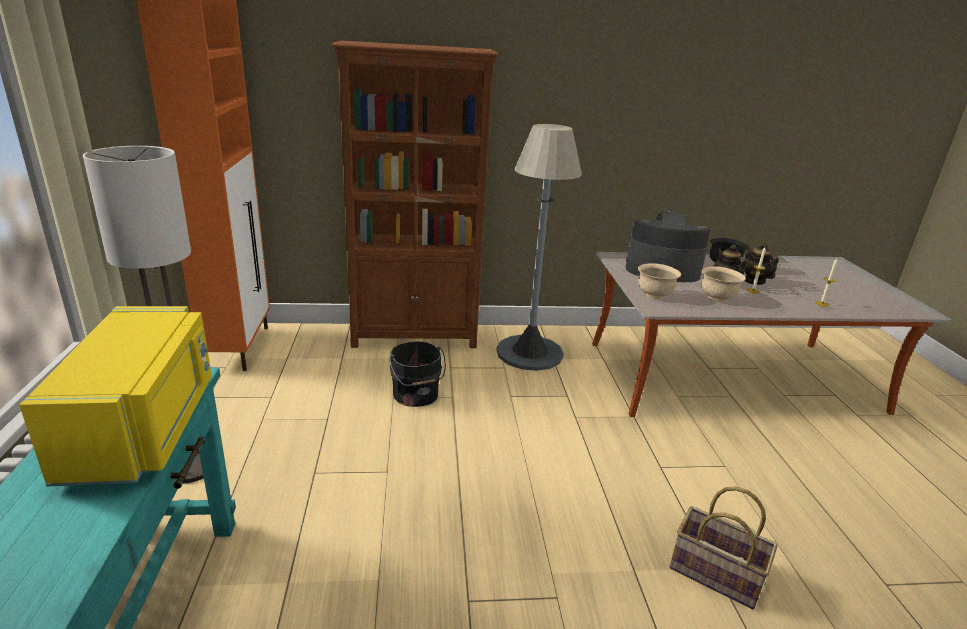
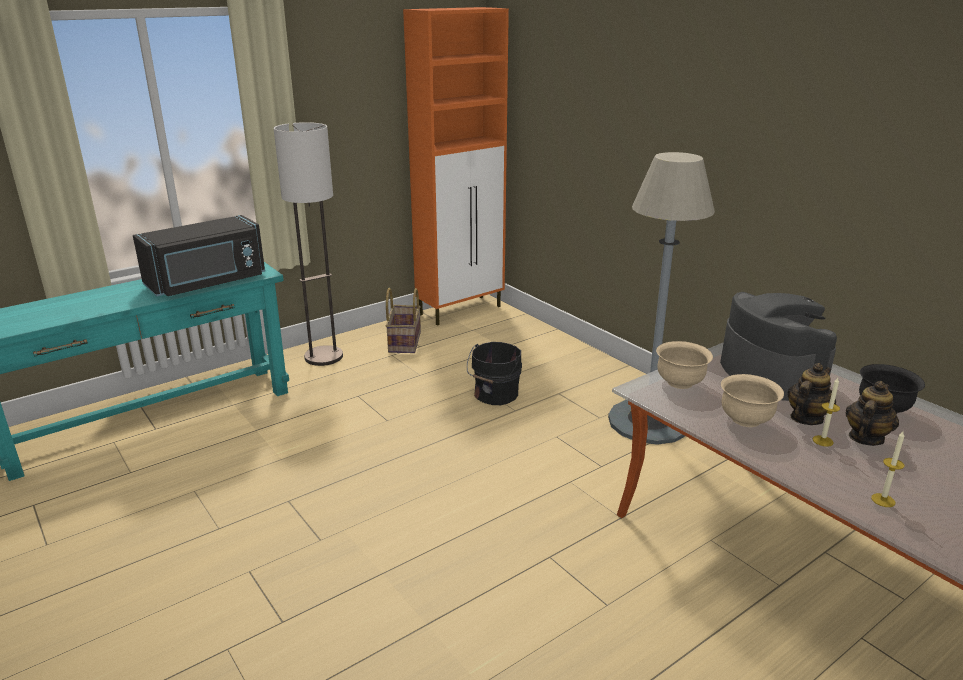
camera: 60 degrees right, 0 degrees up
(145, 427) = (208, 283): yellow microwave -> black microwave
(415, 336) = (583, 360): brown bookcase -> none
(714, 575) = (416, 626): basket -> basket (404, 342)

